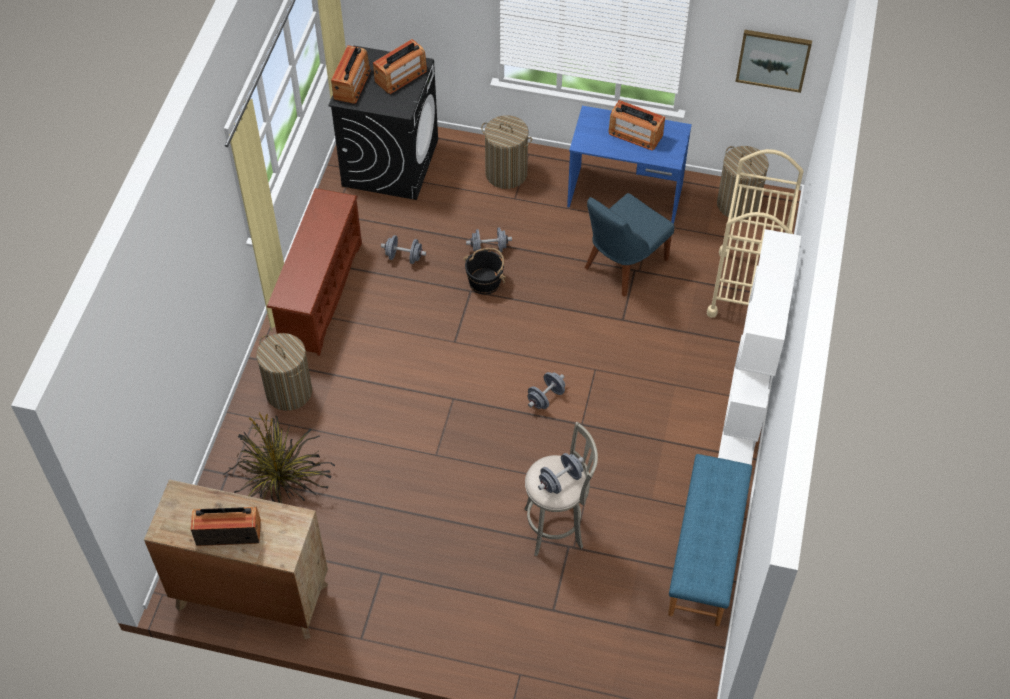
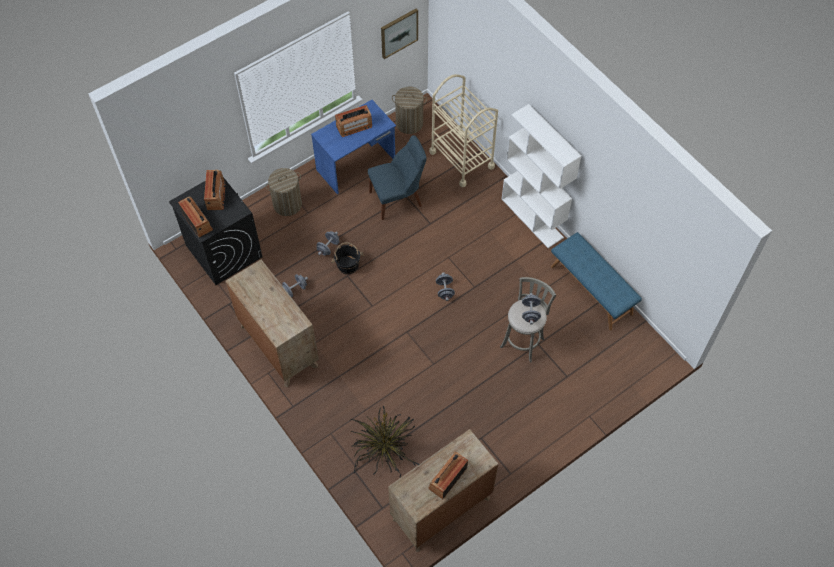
camera: 50 degrees left, 5 degrees up
(288, 391) = (329, 405): laundry basket -> none
(320, 293) = (278, 346): brown shoe rack -> brown dresser
(623, 265) = (398, 198): blue chair -> blue chair turned 105 degrees counterclockwise

